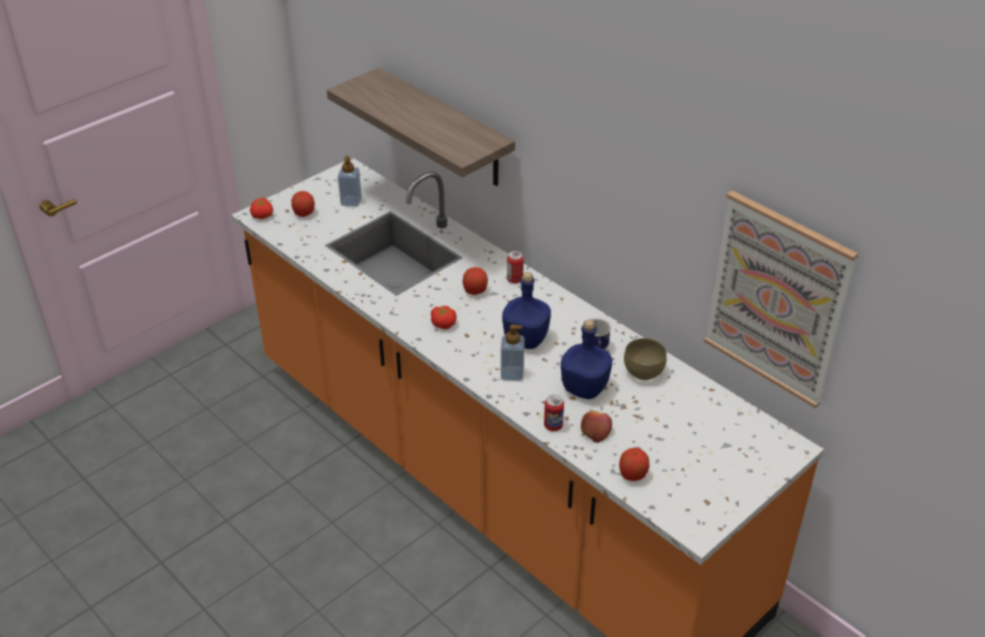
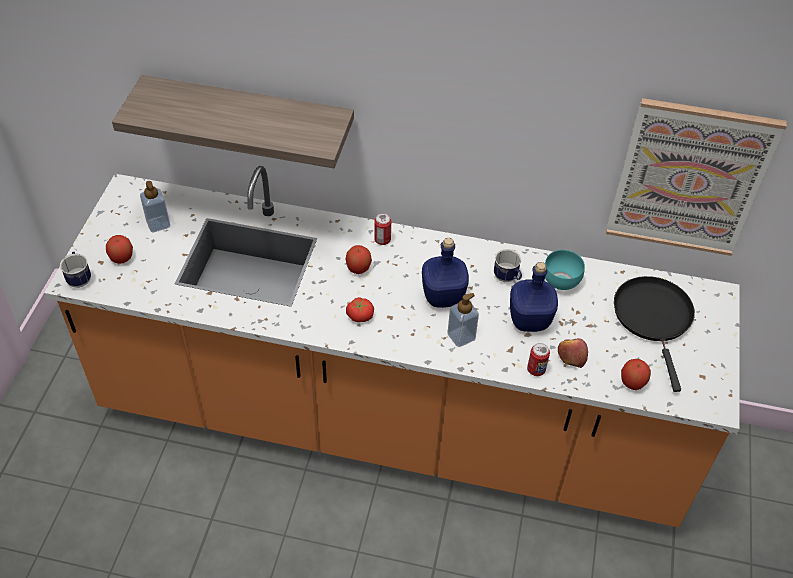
camera: 35 degrees left, 10 degrees up
(262, 215) = (79, 278): tomato -> mug
(643, 373) = (561, 283): brown bowl -> turquoise bowl
(705, 437) = (654, 318): none -> black frying pan

